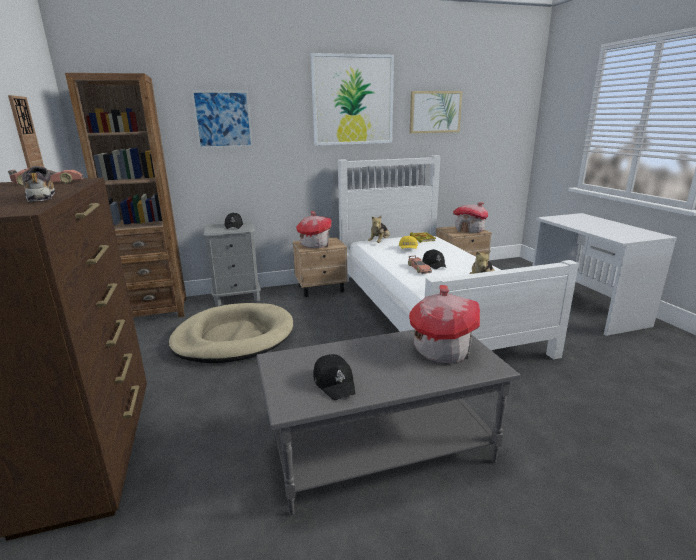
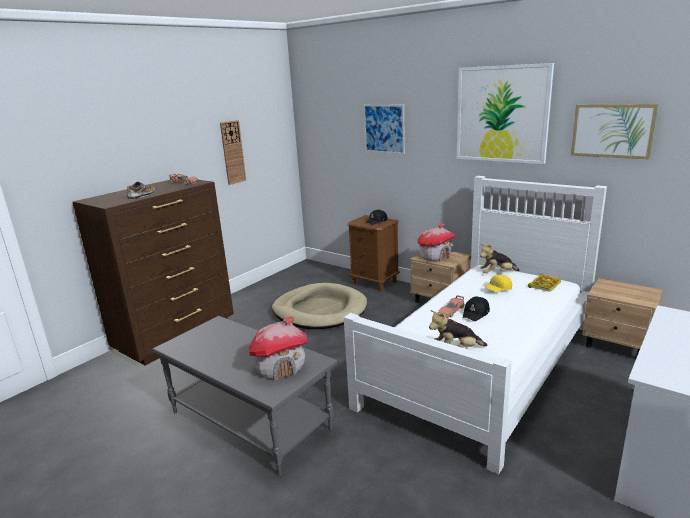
camera: 55 degrees right, 0 degrees up
(155, 310) = (319, 272): brown bookcase -> none
(237, 297) = (374, 282): grey nightstand -> brown nightstand
(334, 383) = (204, 348): black cap -> none
(469, 230) = (632, 295): toy house -> none

